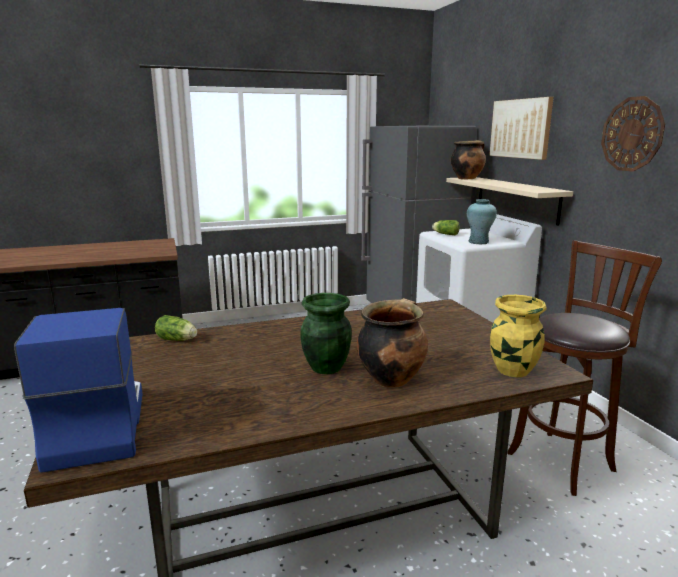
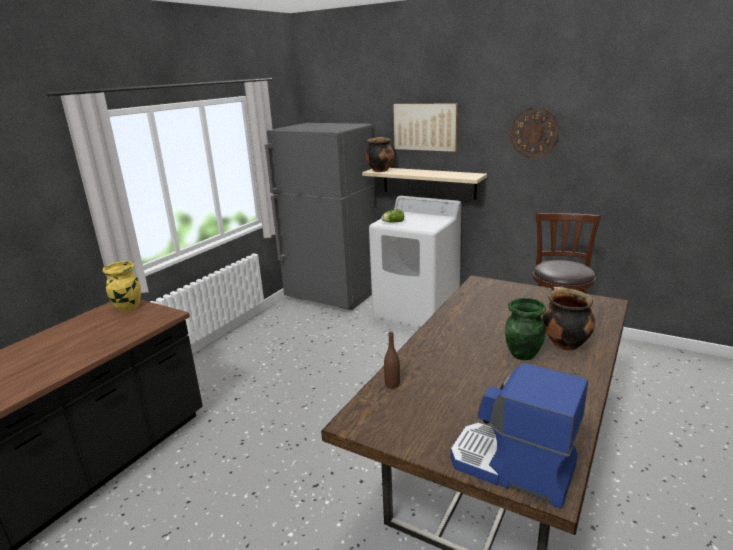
camera: 40 degrees left, 5 degrees up
(178, 340) = (392, 384): lettuce -> brown bottle
(478, 242) = (430, 224): turquoise vase -> none
(512, 371) = (596, 311): yellow vase -> yellow vase (128, 308)

